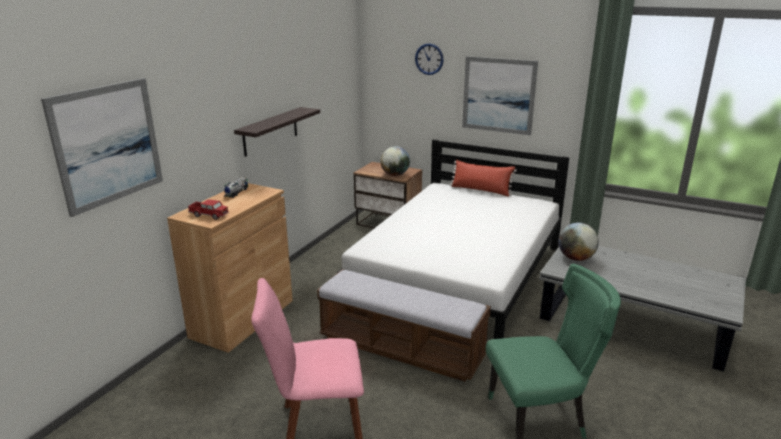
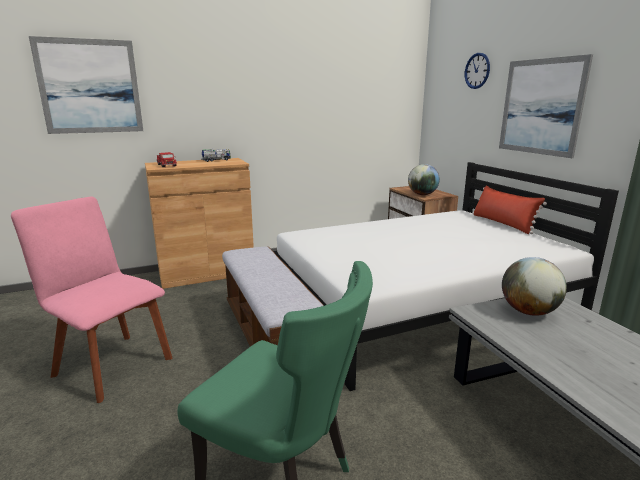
camera: 40 degrees right, 5 degrees down
(270, 131) = (281, 121): shelf -> none

